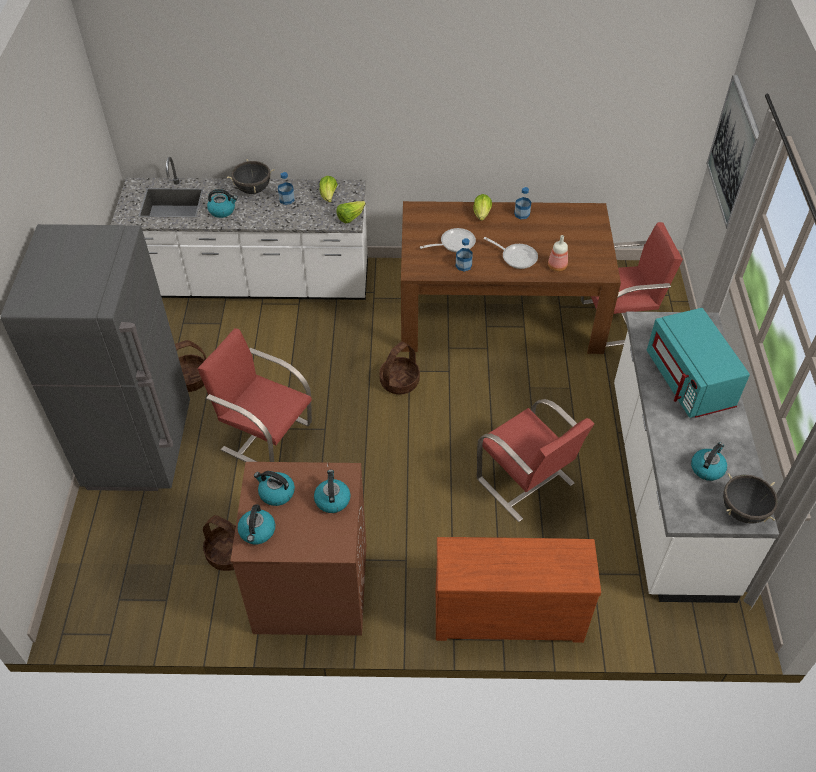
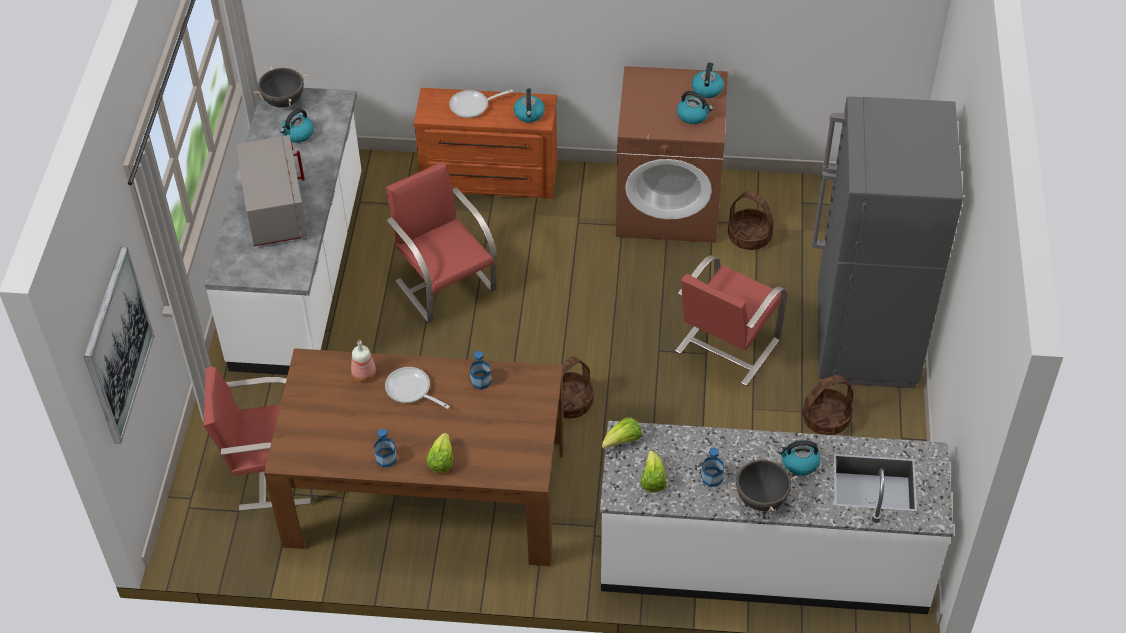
camera: 175 degrees left, 0 degrees up
(265, 435) = (726, 346): red chair -> red chair turned 90 degrees clockwise
(332, 499) = (643, 108): kettle -> kettle (529, 114)
(454, 243) = (487, 415): frying pan -> frying pan (473, 106)
(690, 381) = (275, 210): turquoise microwave -> grey microwave

